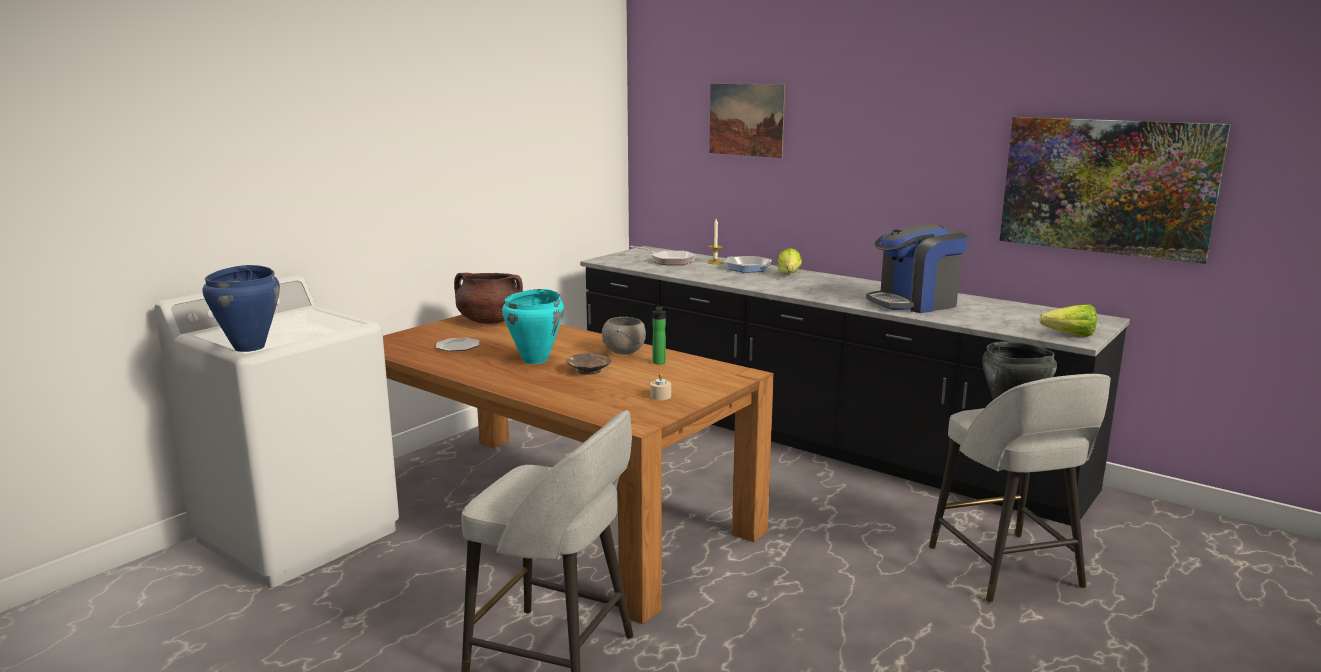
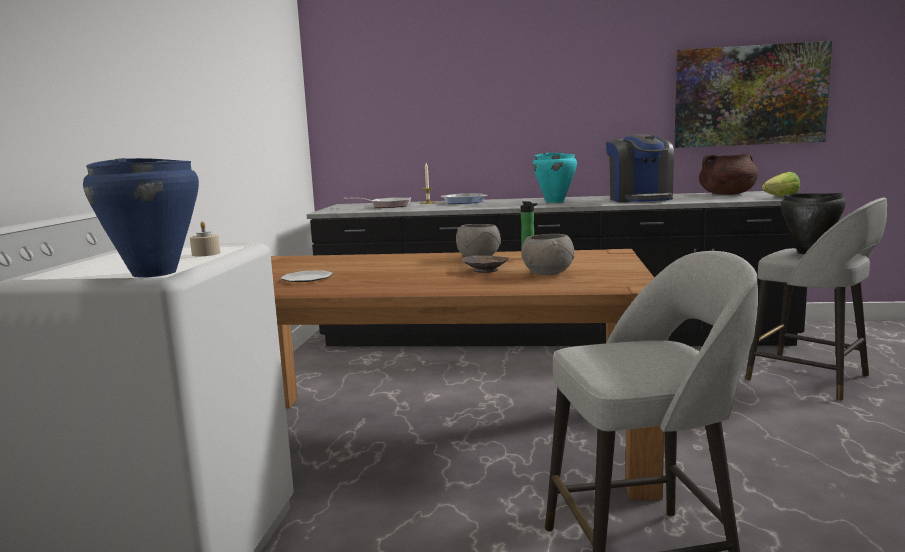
camera: 30 degrees left, 5 degrees down
(490, 321) = (291, 262): brown cooking pot -> brown cooking pot (727, 194)
(535, 360) = (415, 273): turquoise cooking pot -> turquoise cooking pot (555, 201)
(622, 388) = (548, 273): none -> grey bowl
(660, 396) = (596, 271): beige candle -> beige candle (206, 254)
(746, 120) = (436, 75): picture -> none
(788, 276) = (508, 201): lettuce -> none
(914, 303) = (640, 199): coffee machine -> coffee machine turned 45 degrees counterclockwise

